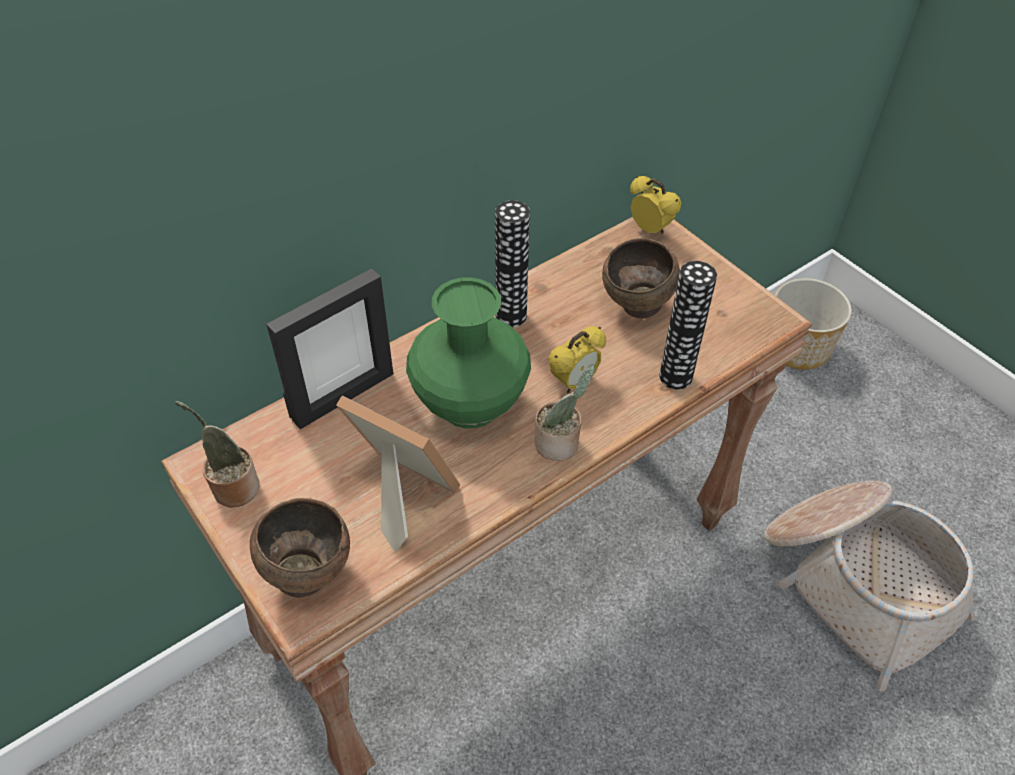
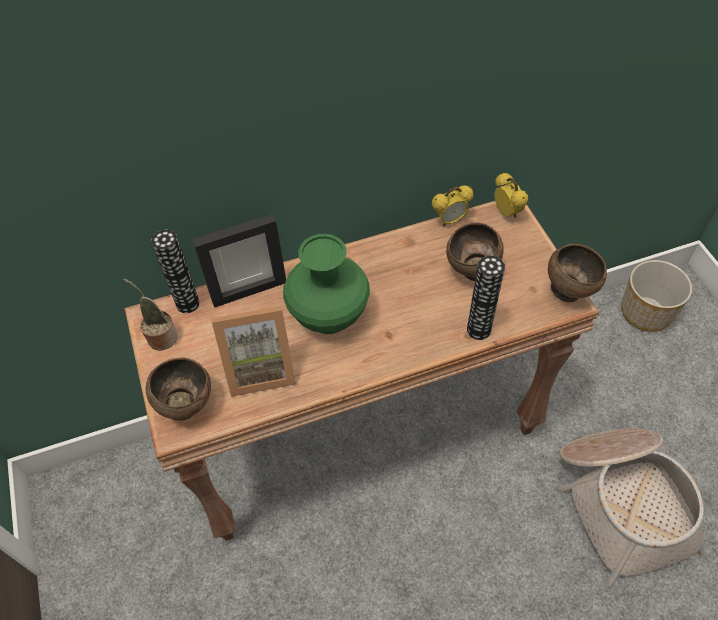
camera: 20 degrees right, 5 degrees up
(399, 495) = (260, 368): picture frame -> picture frame turned 120 degrees clockwise
(511, 316) = (381, 258): vase -> vase (188, 303)
(560, 444) = (378, 359): potted plant -> none
(574, 383) = (405, 317): alarm clock -> alarm clock (450, 220)
(765, 306) = (568, 291): none -> brown bowl

